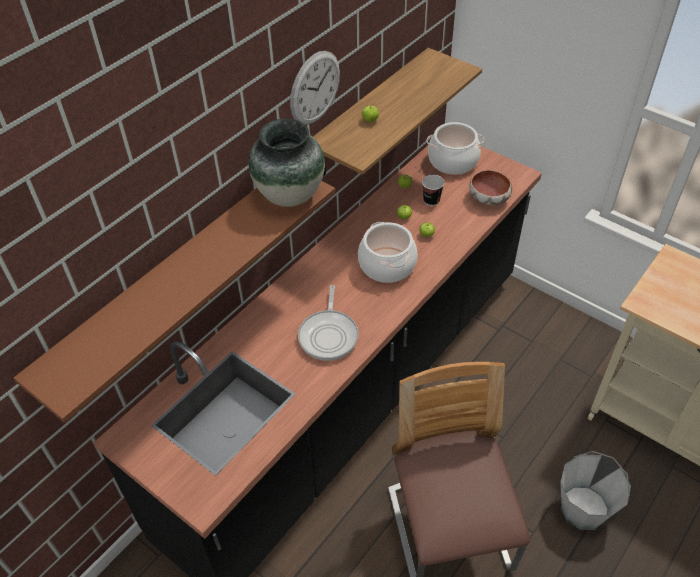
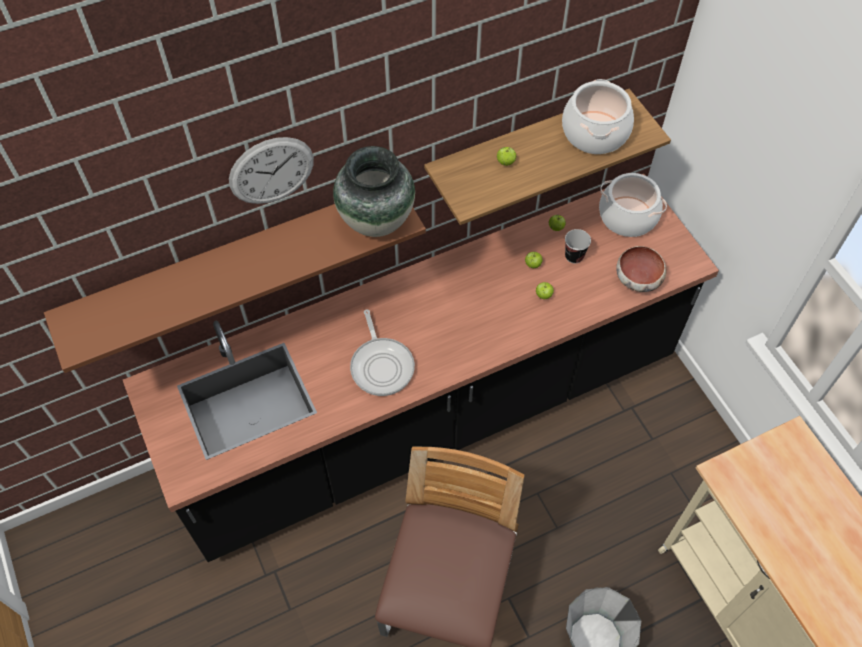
camera: 25 degrees right, 10 degrees up
(315, 88) = (444, 116): wall clock -> wall clock (271, 171)
(329, 335) = (381, 365): frying pan -> frying pan turned 45 degrees counterclockwise
(387, 265) = (482, 313): cooking pot -> cooking pot (595, 133)

